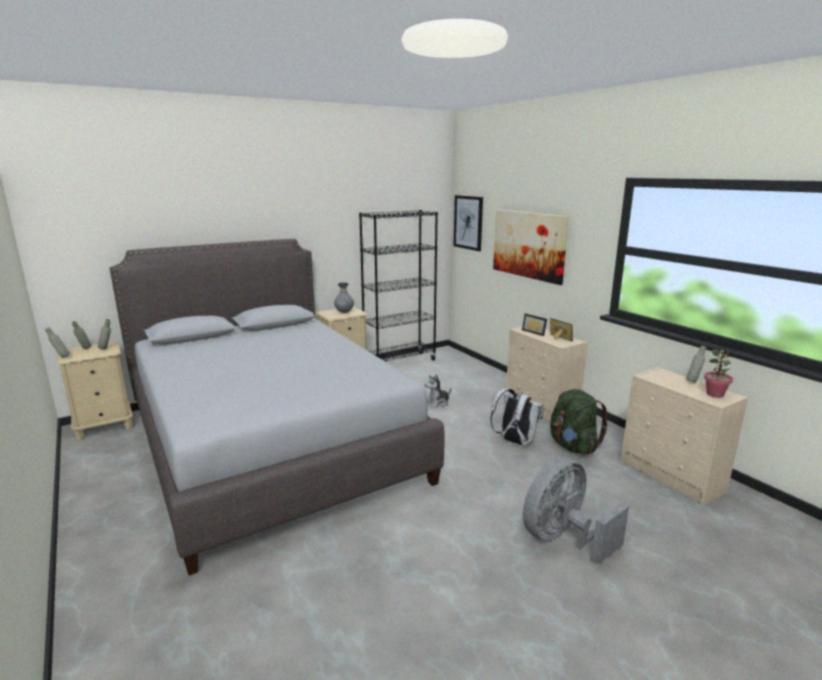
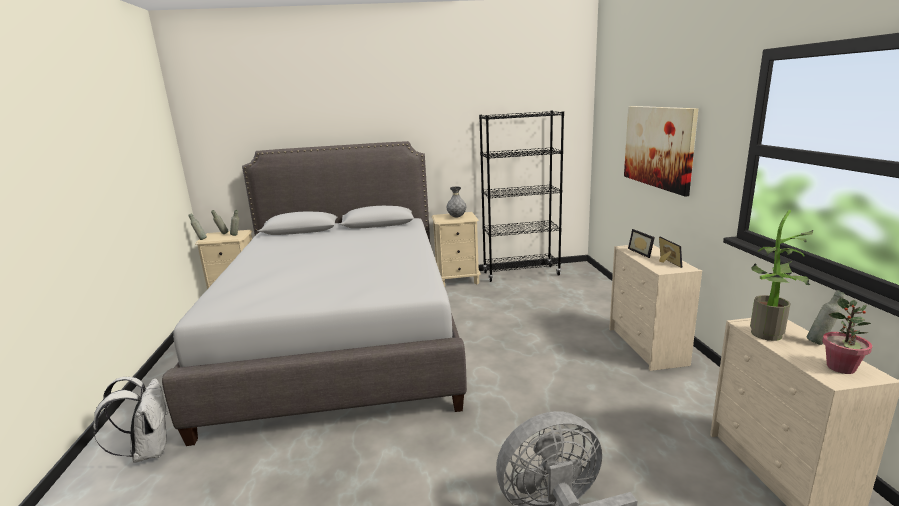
camera: 25 degrees right, 0 degrees up
(437, 403) = (528, 322): plush toy -> none
(468, 222) = (606, 123): picture -> none
(514, 441) = (585, 380): white backpack -> white backpack (148, 451)
(573, 446) = (657, 400): green backpack -> none
(665, 381) = (770, 336): none -> potted plant

